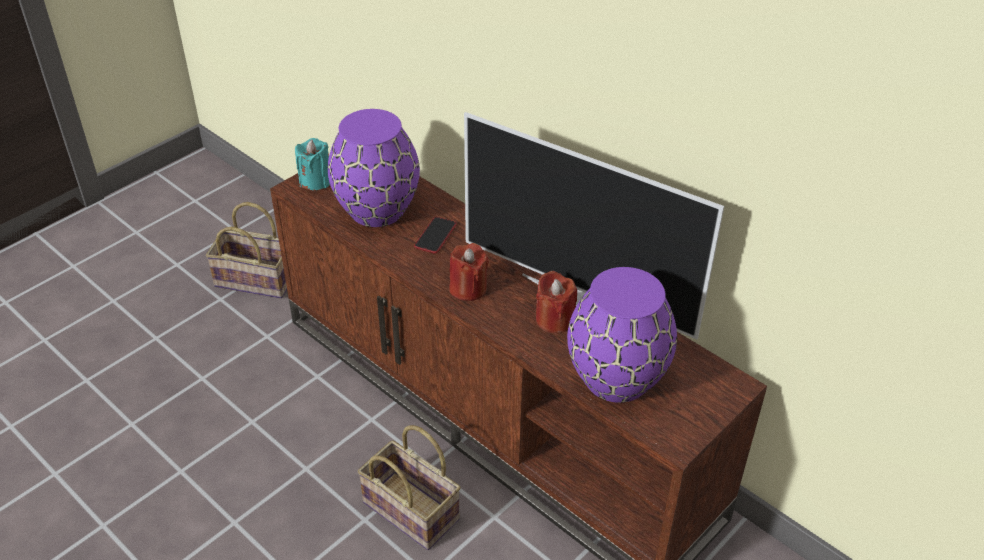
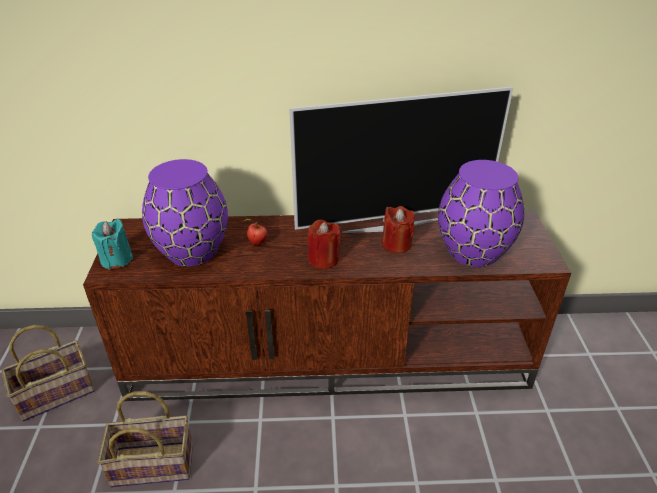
camera: 45 degrees left, 5 degrees down
(414, 511) = (358, 452): basket -> basket (155, 463)
(435, 236) = (256, 243): phone -> apple

